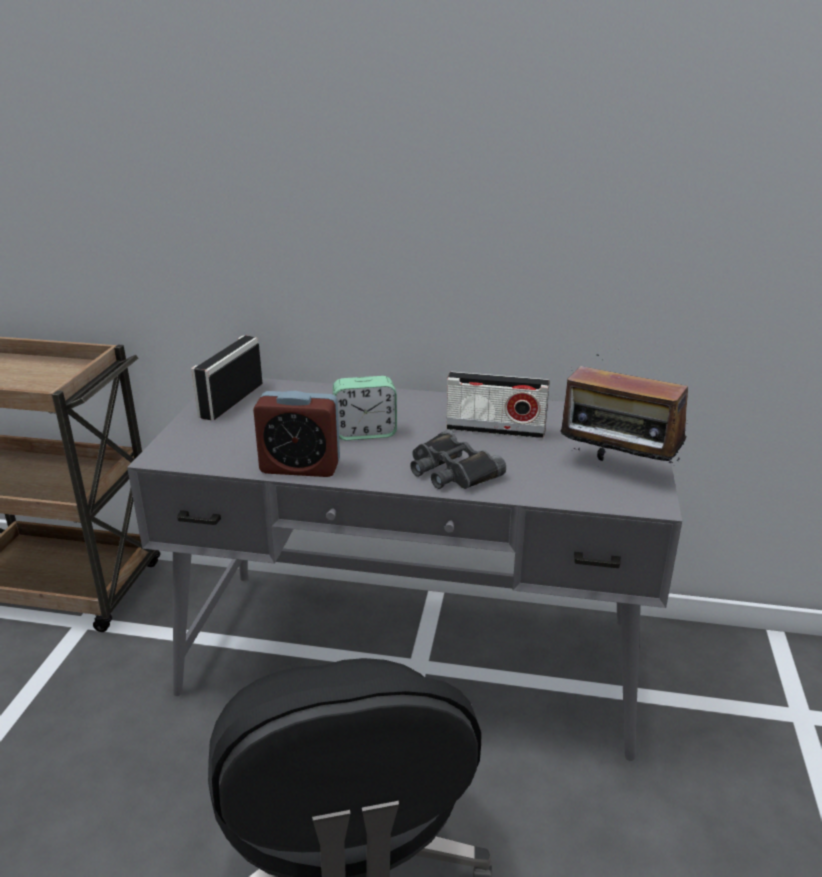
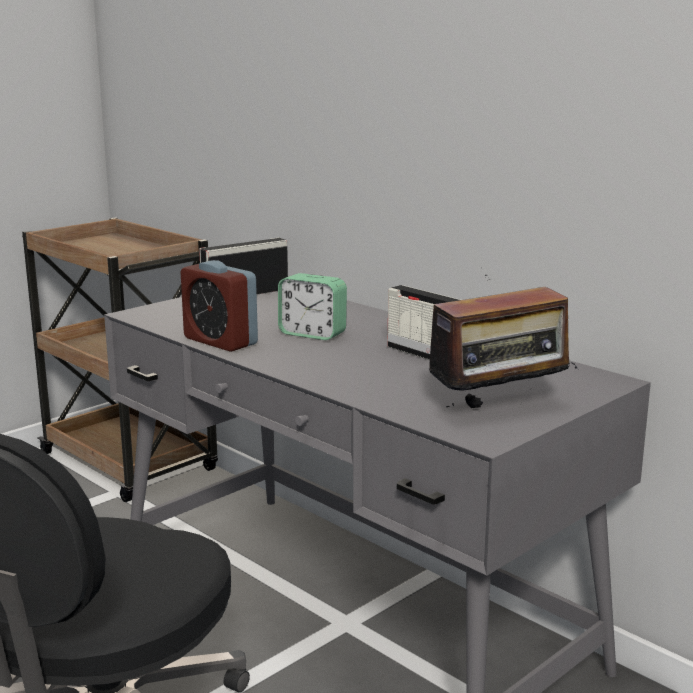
camera: 35 degrees right, 10 degrees down
(451, 471) = (337, 372): black binoculars -> none
(616, 469) = (500, 409): radio -> radio turned 90 degrees counterclockwise

